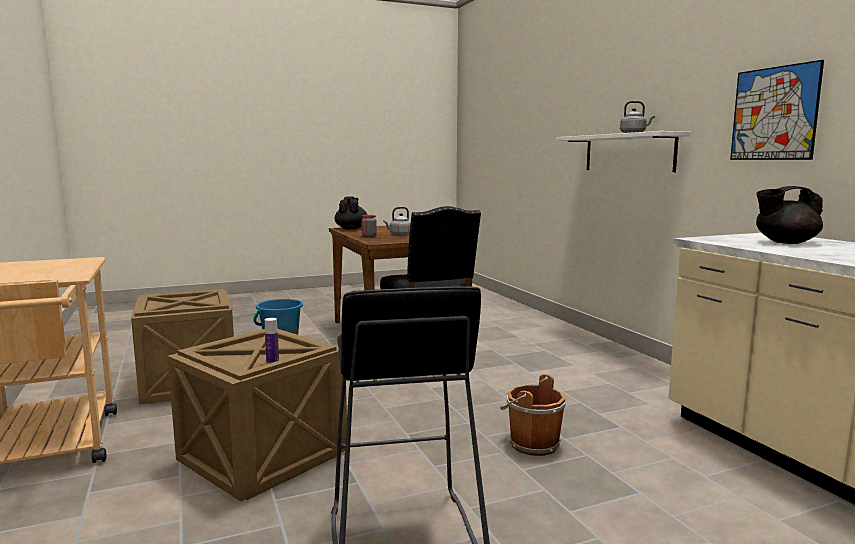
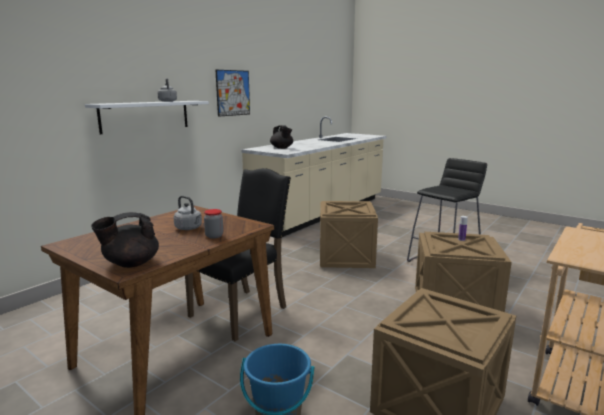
camera: 120 degrees left, 5 degrees up
(531, 444) = (346, 257): brown bucket -> crate

